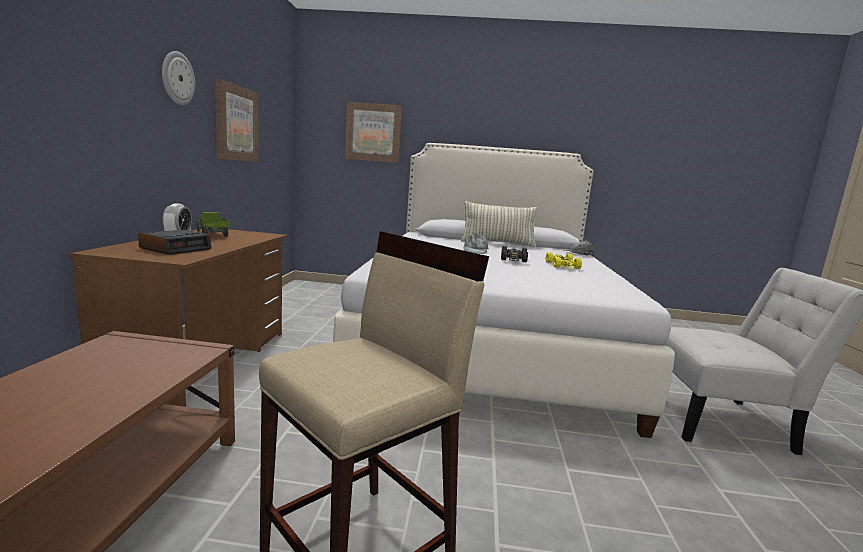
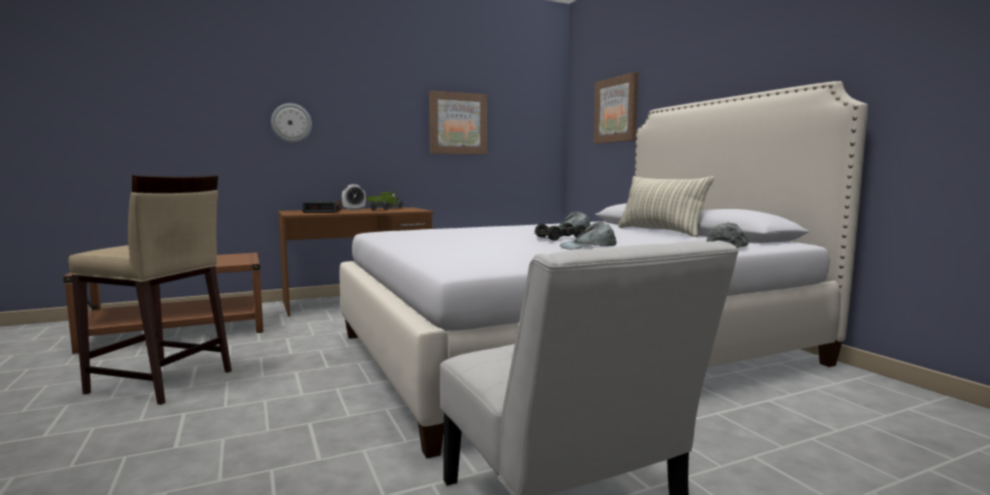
camera: 60 degrees right, 5 degrees down
(177, 78) = (383, 97): wall clock -> wall clock (291, 123)
(562, 266) = (588, 247): yellow toy car -> grey cap

